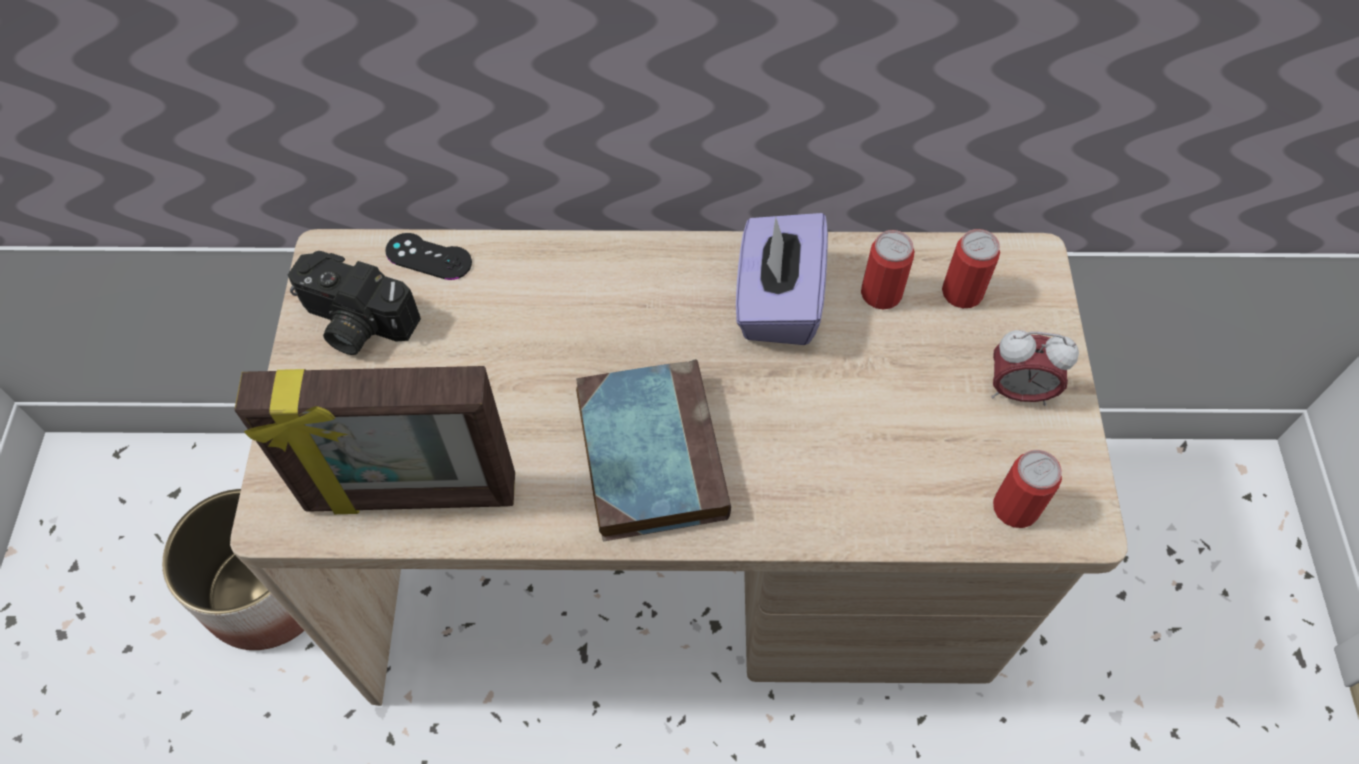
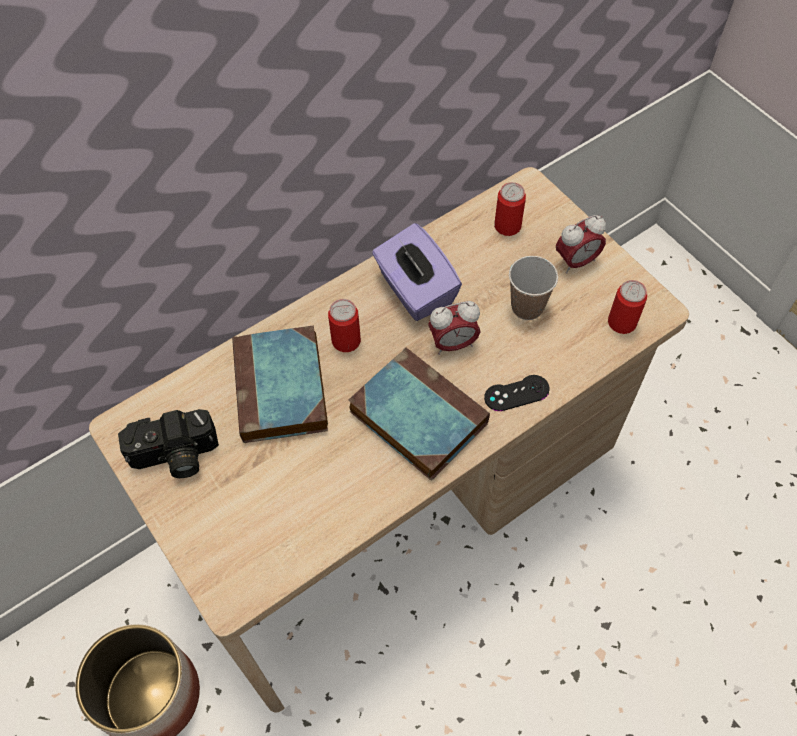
camera: 35 degrees left, 0 degrees up
(411, 496) = (301, 531): picture frame -> none
(428, 257) = (187, 389): black game controller -> black game controller (516, 393)
(525, 323) = (282, 391): none -> book
(768, 395) = (453, 344): none -> alarm clock
(881, 293) = (466, 252): can -> can (346, 340)
(902, 408) = (527, 307): none -> cup

